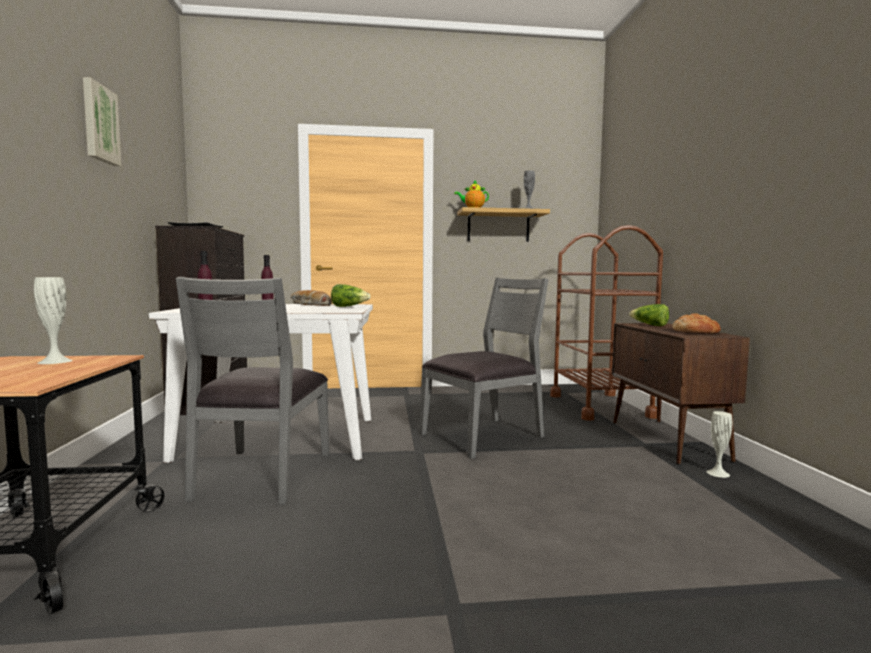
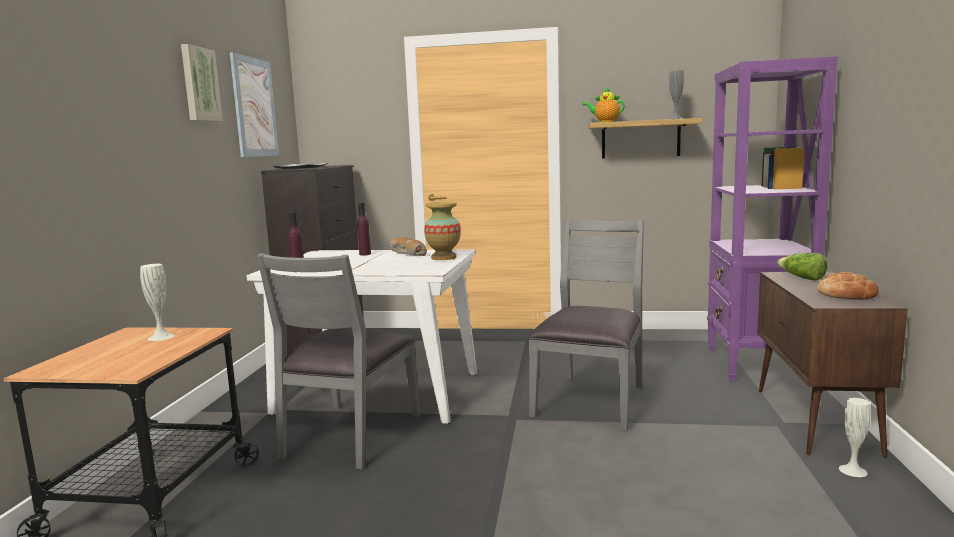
camera: 15 degrees right, 5 degrees up
(151, 165) = (254, 107): none -> picture
(349, 306) = (443, 258): lettuce -> vase
(483, 436) = (591, 401): grey chair -> grey chair turned 45 degrees counterclockwise
(600, 406) = (756, 365): brown cart -> purple bookcase

